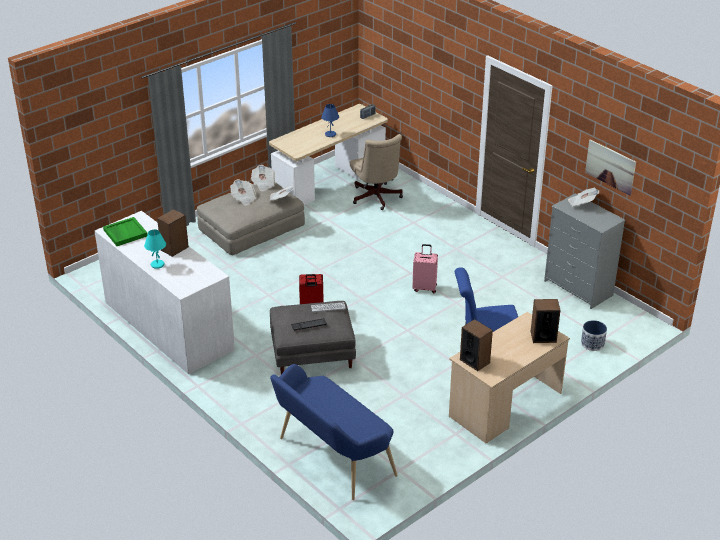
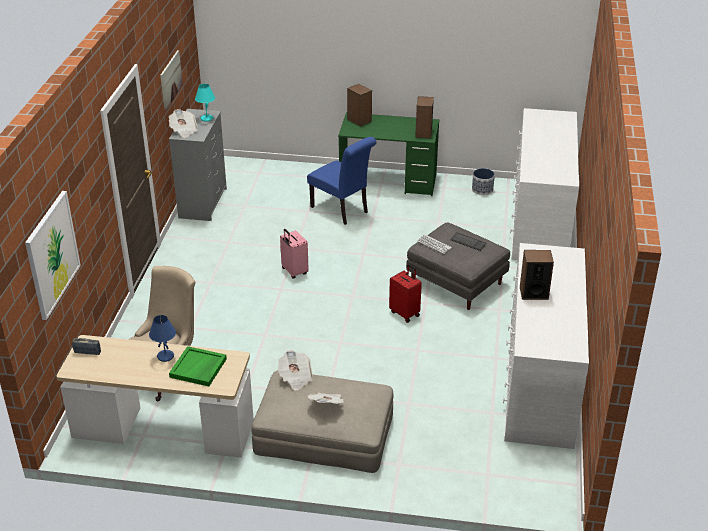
camera: 130 degrees left, 0 degrees up
(125, 233) = (561, 339): green tray -> green tray (198, 368)
(158, 264) = (567, 287): turquoise table lamp -> turquoise table lamp (206, 118)
(263, 184) = (281, 409): newspaper -> none
(331, 458) = (540, 220): blue bench -> white dresser
(399, 60) = (52, 254): none -> picture
(505, 405) = (388, 181): beige desk -> green desk
(592, 344) = (272, 174): planter -> planter (482, 190)

